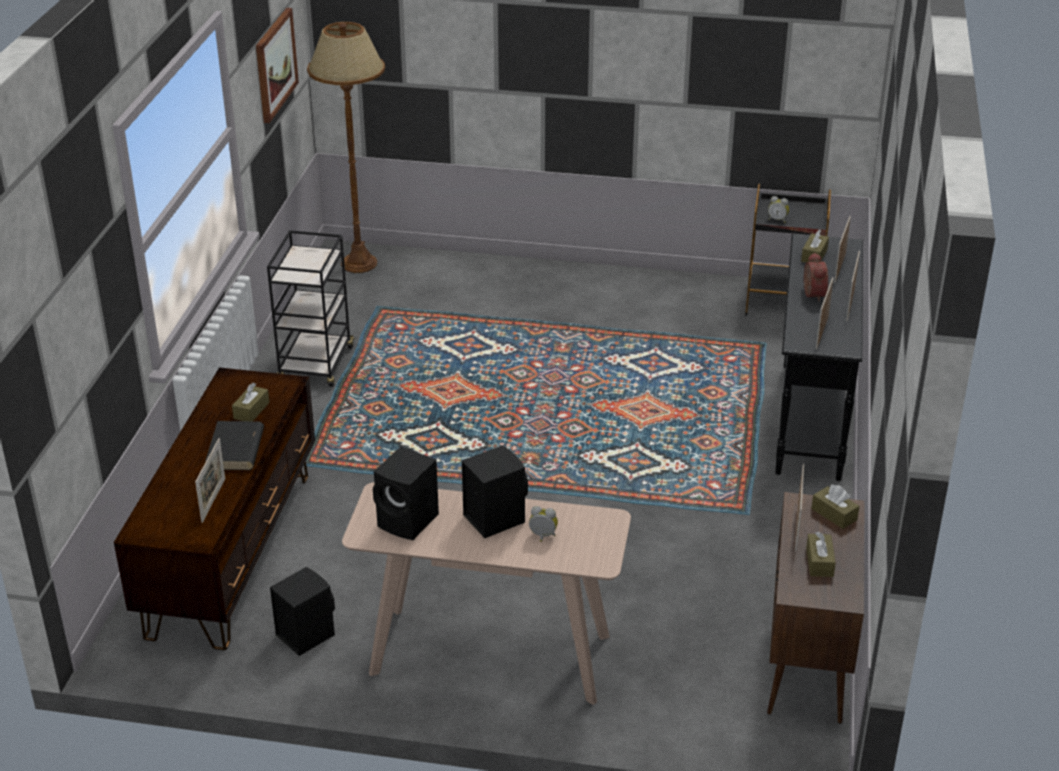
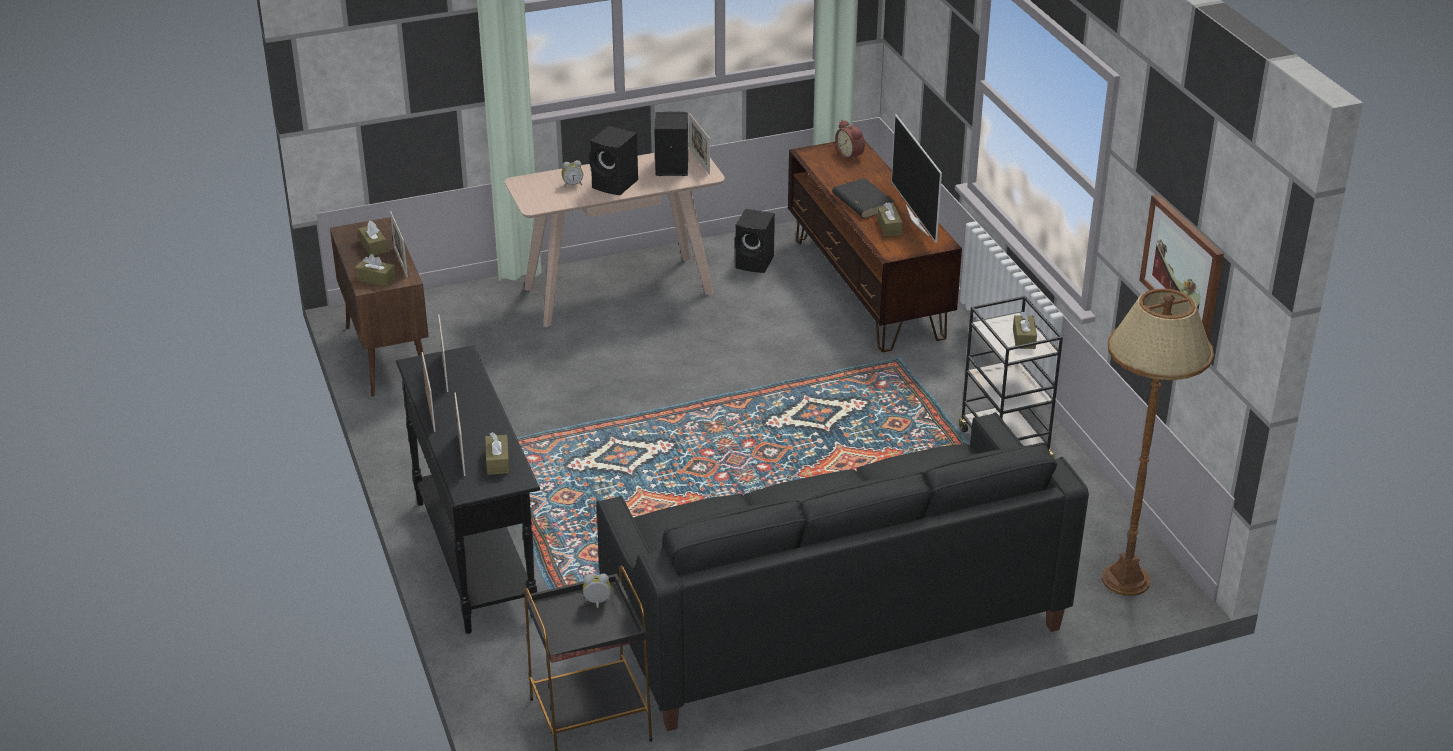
camera: 150 degrees right, 0 degrees up
(213, 500) = (833, 172): picture frame -> picture frame (699, 161)
(214, 408) = (918, 220): none -> television
(302, 261) = (1024, 338): none -> brown tissue box
(576, 301) = (832, 620): none -> black sofa
(811, 294) = (476, 411): alarm clock -> alarm clock (851, 155)

